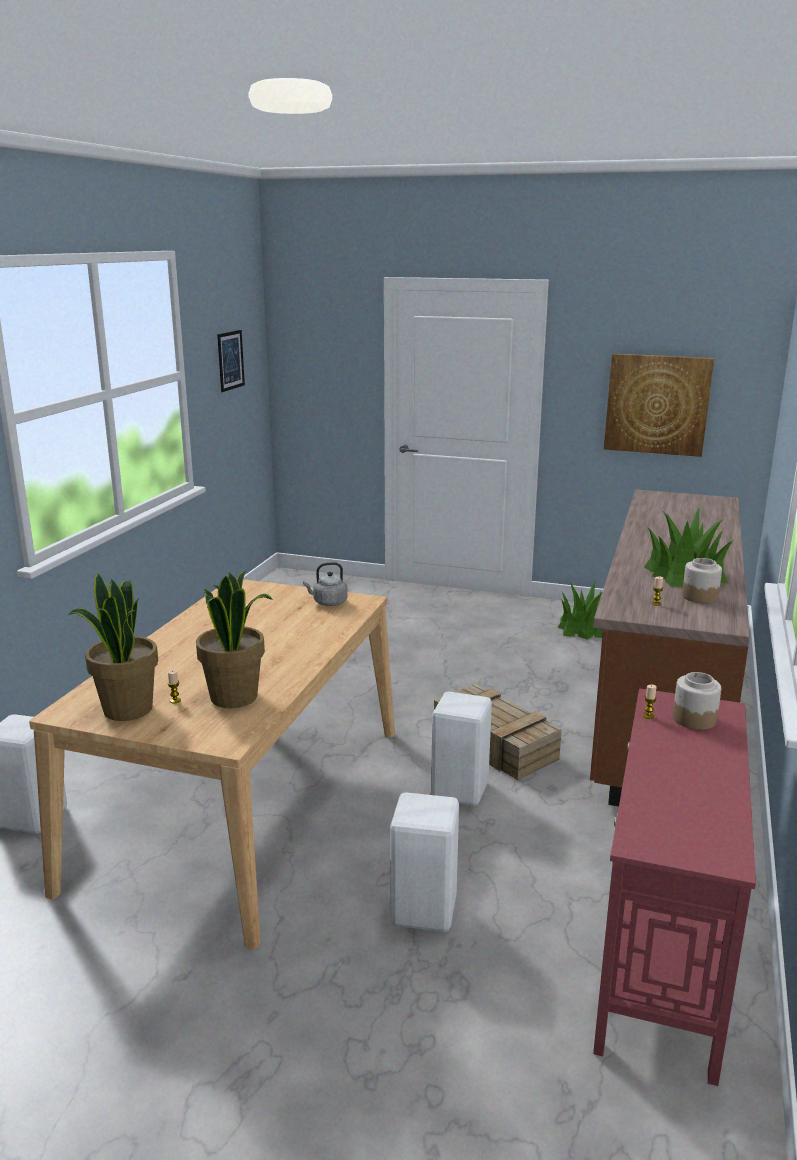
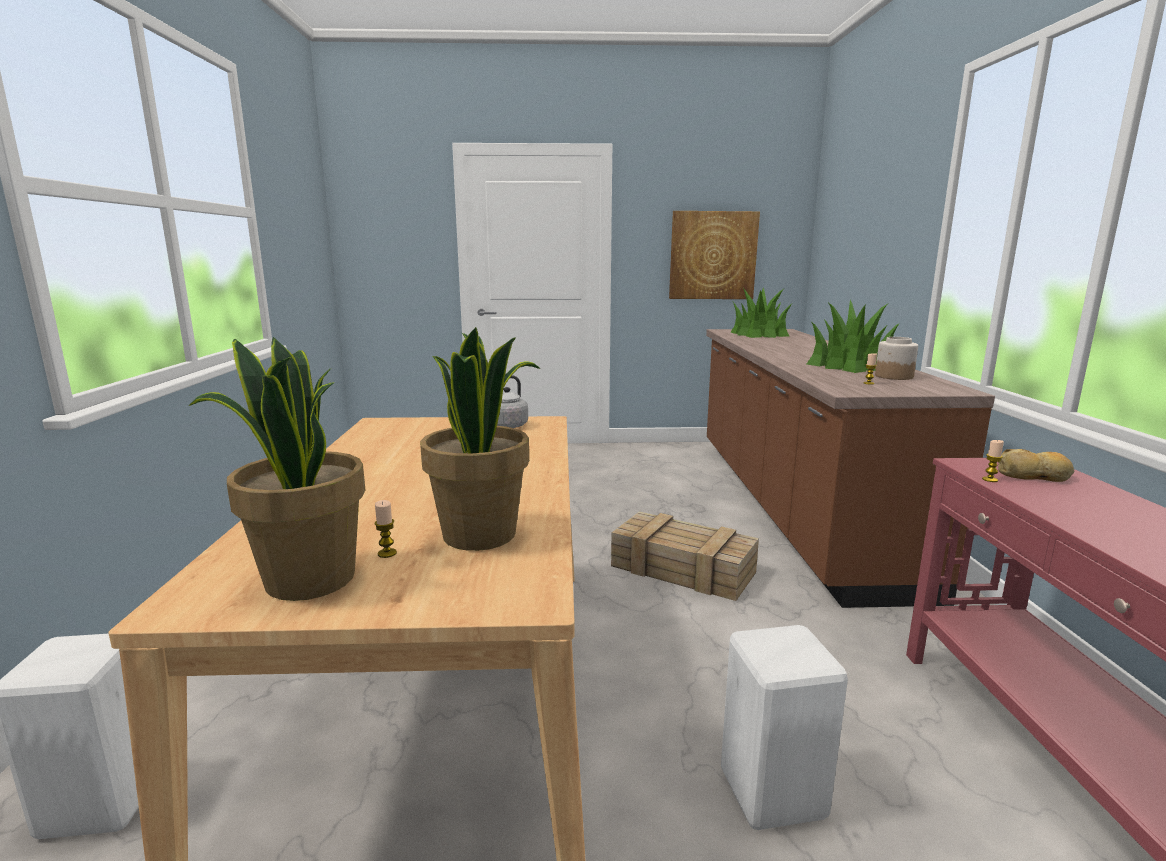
camera: 20 degrees left, 5 degrees down
(230, 360) = (298, 217): picture -> none
(461, 791) = (690, 625): white stool -> none
(583, 628) = (673, 460): potted plant -> potted plant (759, 334)
(694, 719) = (1034, 476): jar -> bread

